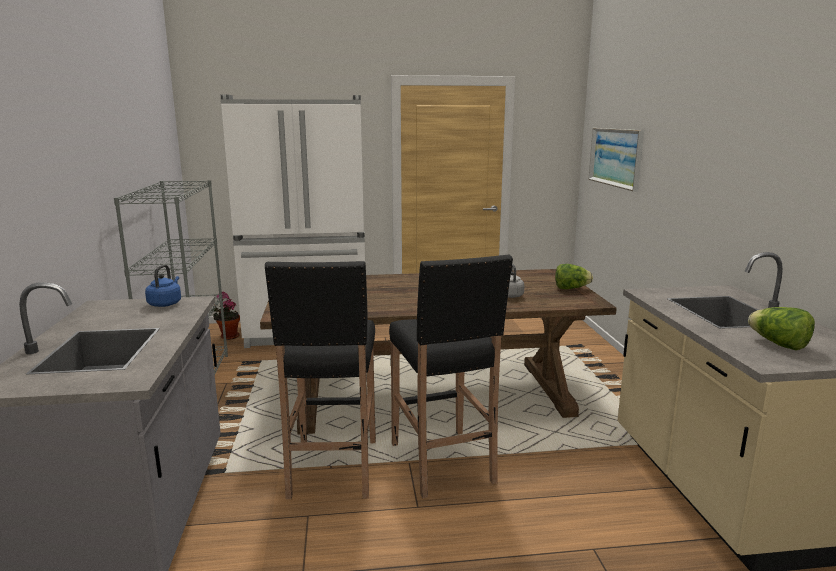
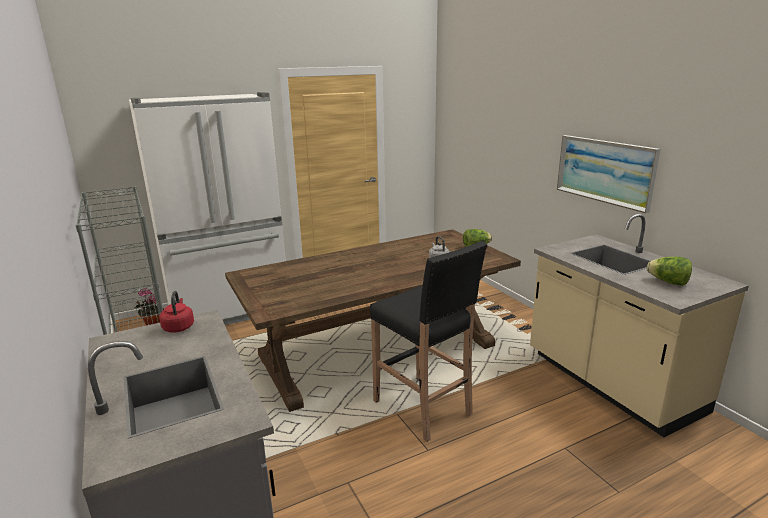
camera: 20 degrees left, 5 degrees up
(165, 303) = (179, 327): blue kettle -> red kettle
(332, 469) = (341, 436): black stool -> none
(615, 157) = (474, 133): picture -> picture (604, 171)

